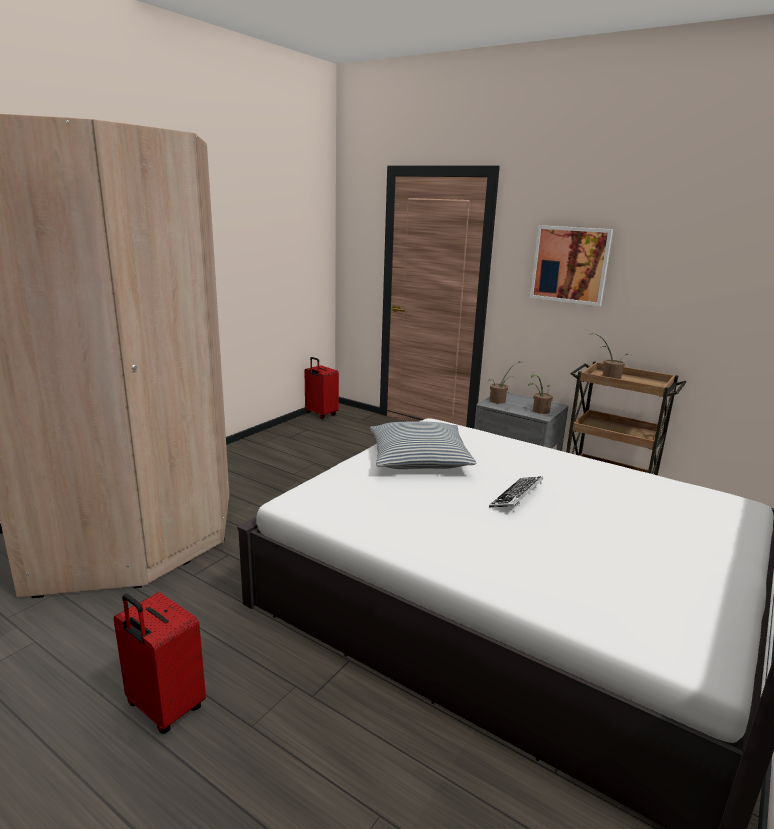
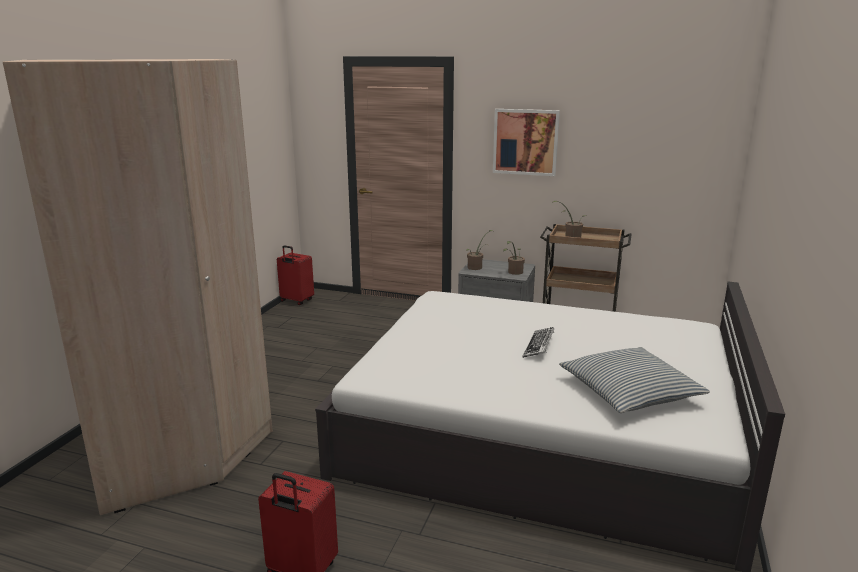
camera: 15 degrees left, 0 degrees up
(419, 458) = (444, 326): pillow -> pillow (629, 391)

